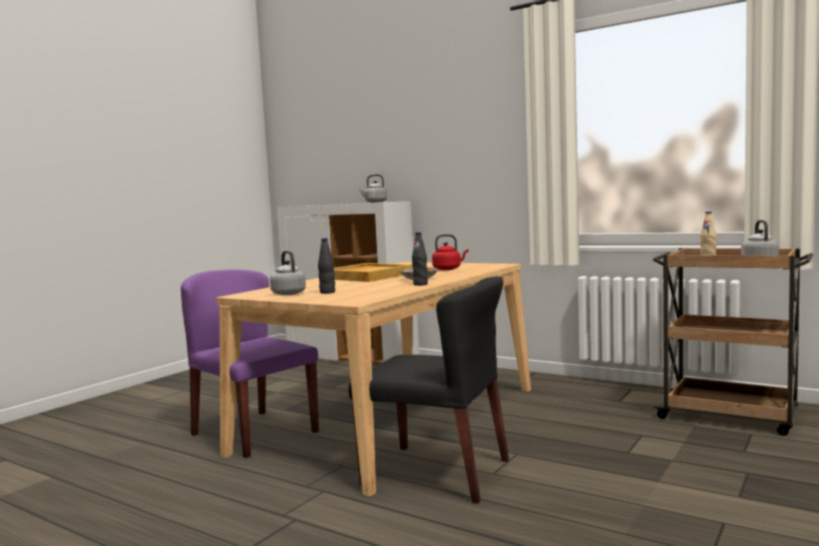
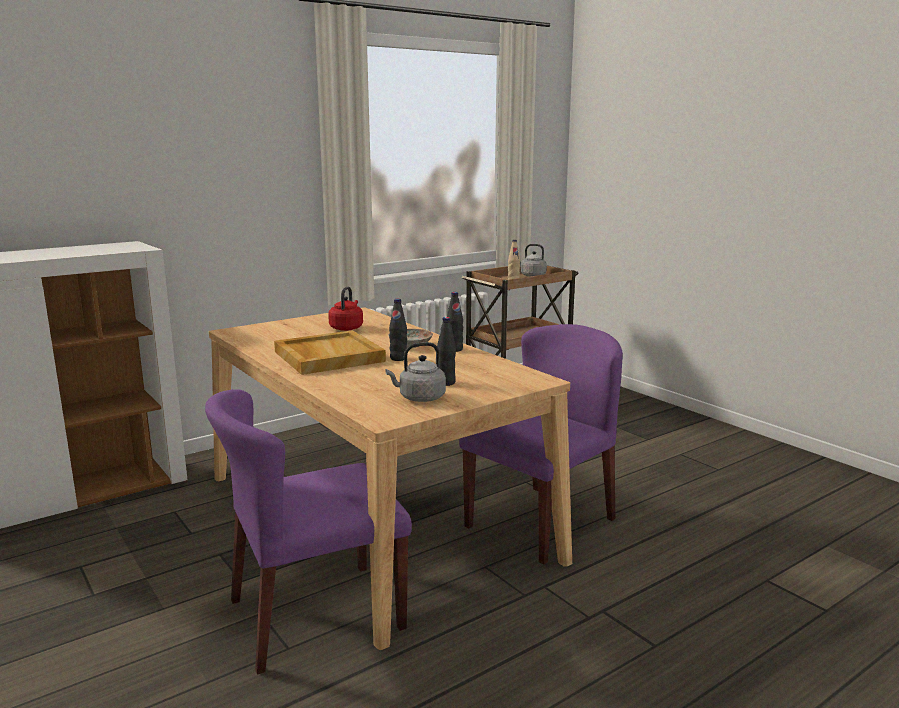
camera: 70 degrees left, 10 degrees up
(374, 202) = (87, 247): grey kettle -> none
(379, 282) = (398, 358): none -> black bottle
(438, 472) = (540, 522): black chair -> purple chair

